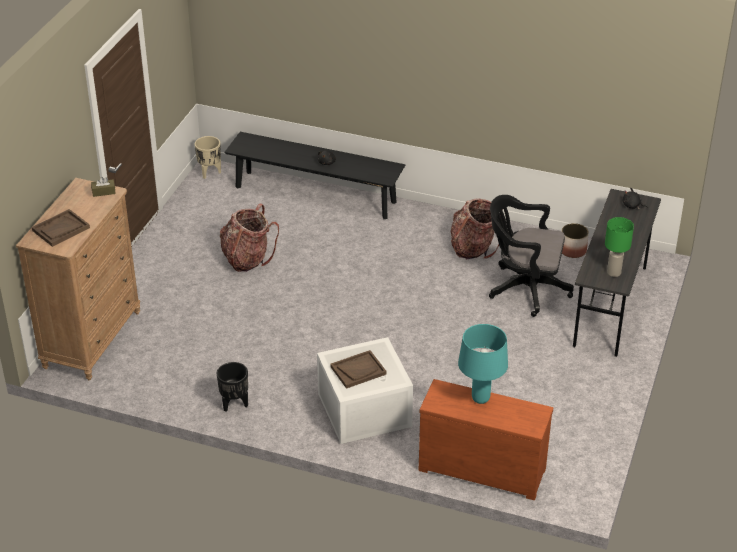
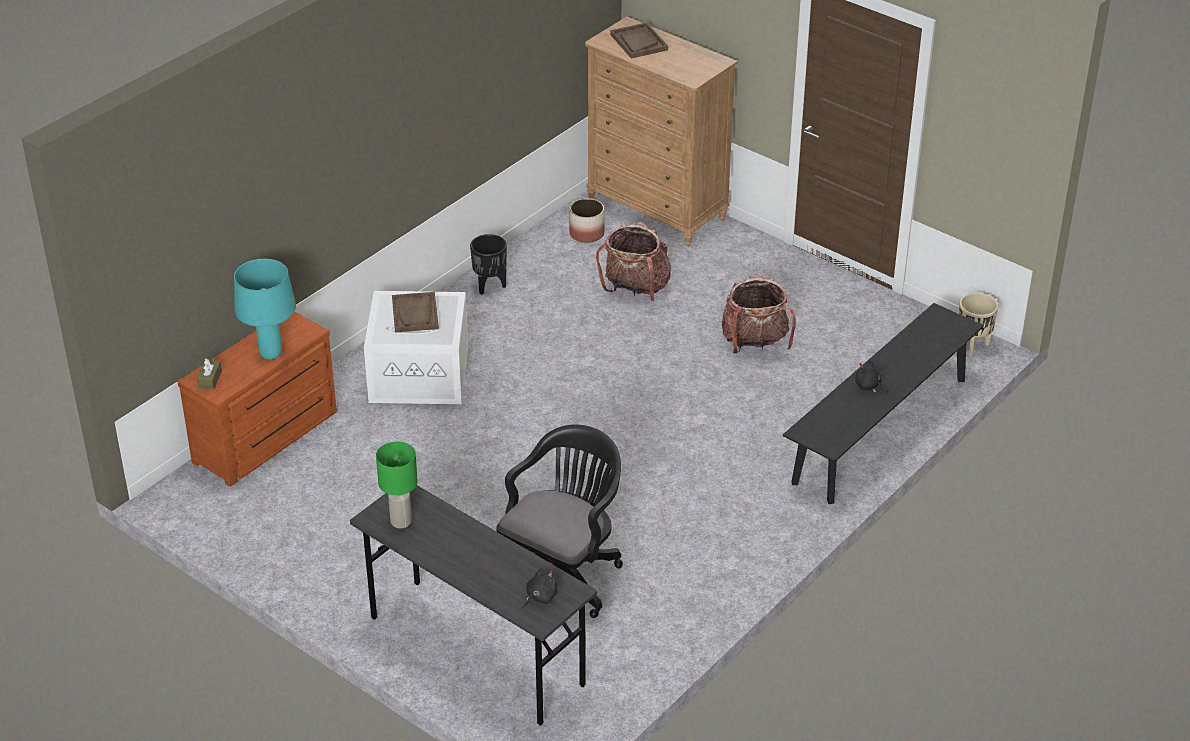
camera: 110 degrees right, 0 degrees up
(103, 192) = (696, 74): brown tissue box -> brown tissue box (210, 380)
(474, 248) = (681, 553): backpack -> backpack (635, 288)
(573, 250) = (624, 657): planter -> planter (586, 234)

